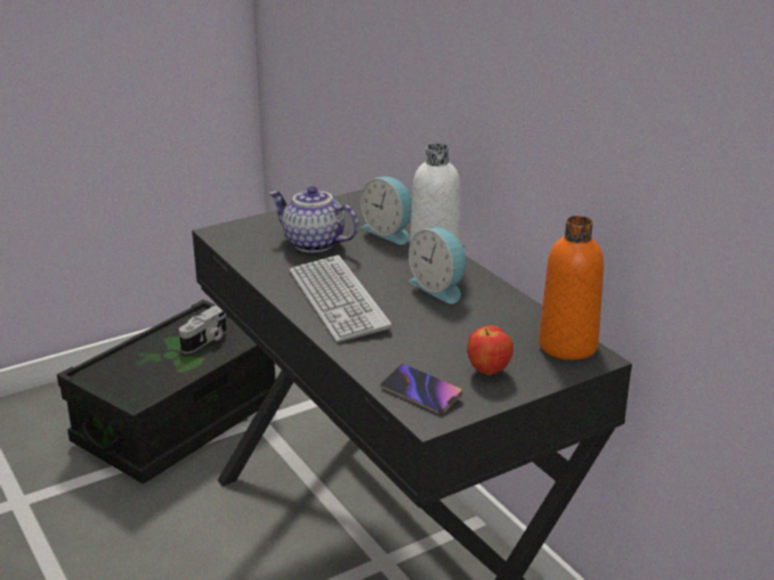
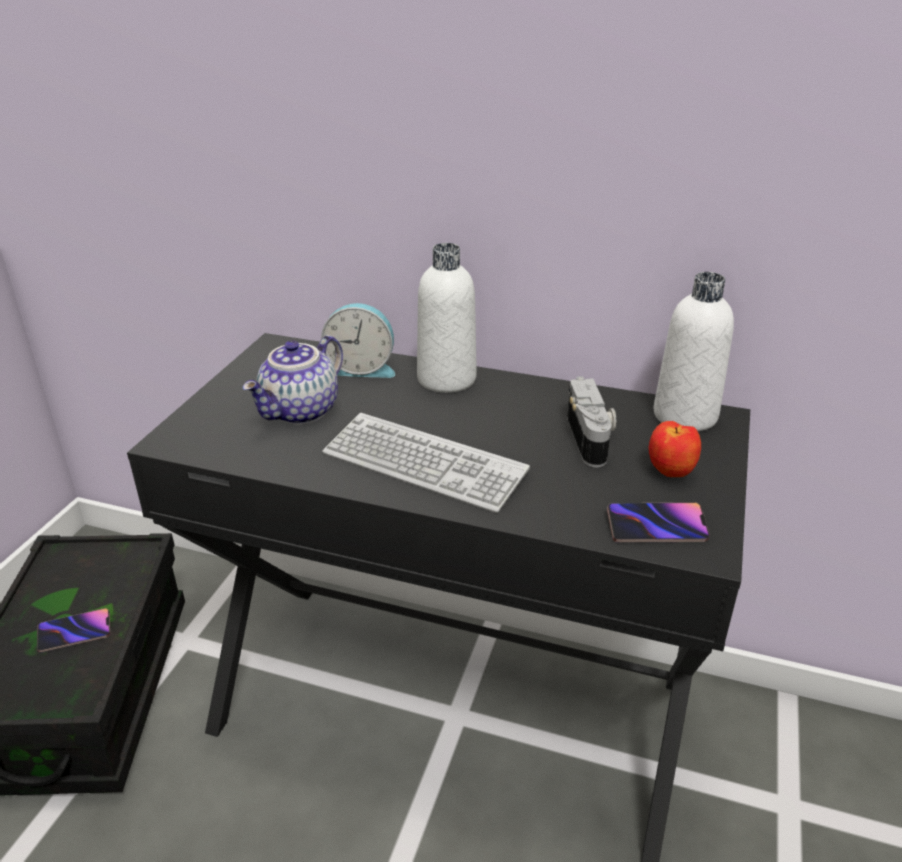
camera: 40 degrees left, 5 degrees up
(169, 364) = (75, 633): none -> phone
(206, 341) = (92, 582): camera -> camera (591, 438)
(312, 244) = (301, 412): teapot -> teapot turned 45 degrees counterclockwise
(439, 288) = (497, 407): alarm clock -> none
(568, 346) = (685, 415): orange bottle -> white bottle

